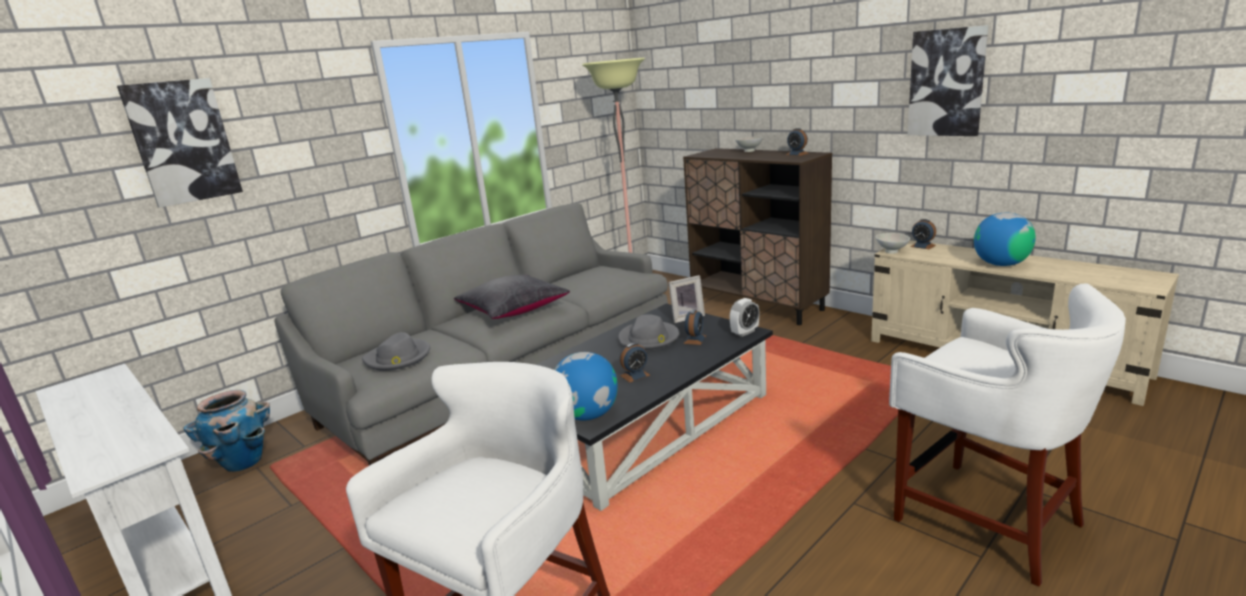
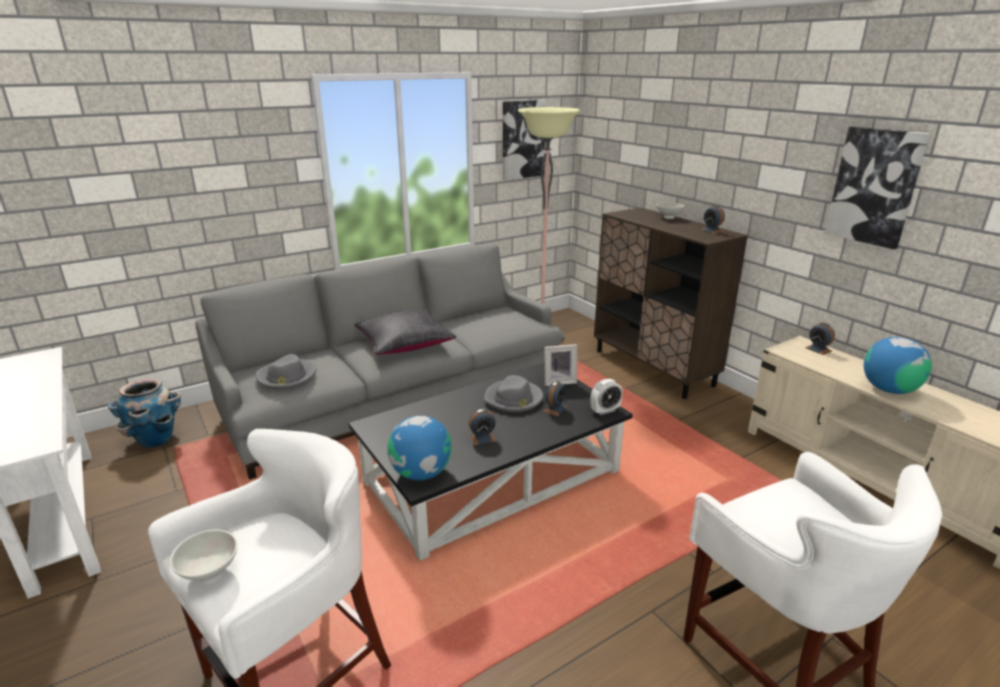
camera: 10 degrees right, 5 degrees up
(182, 142) = (129, 158): picture -> picture (522, 139)
(892, 251) = (783, 350): white bowl -> white bowl (211, 572)

